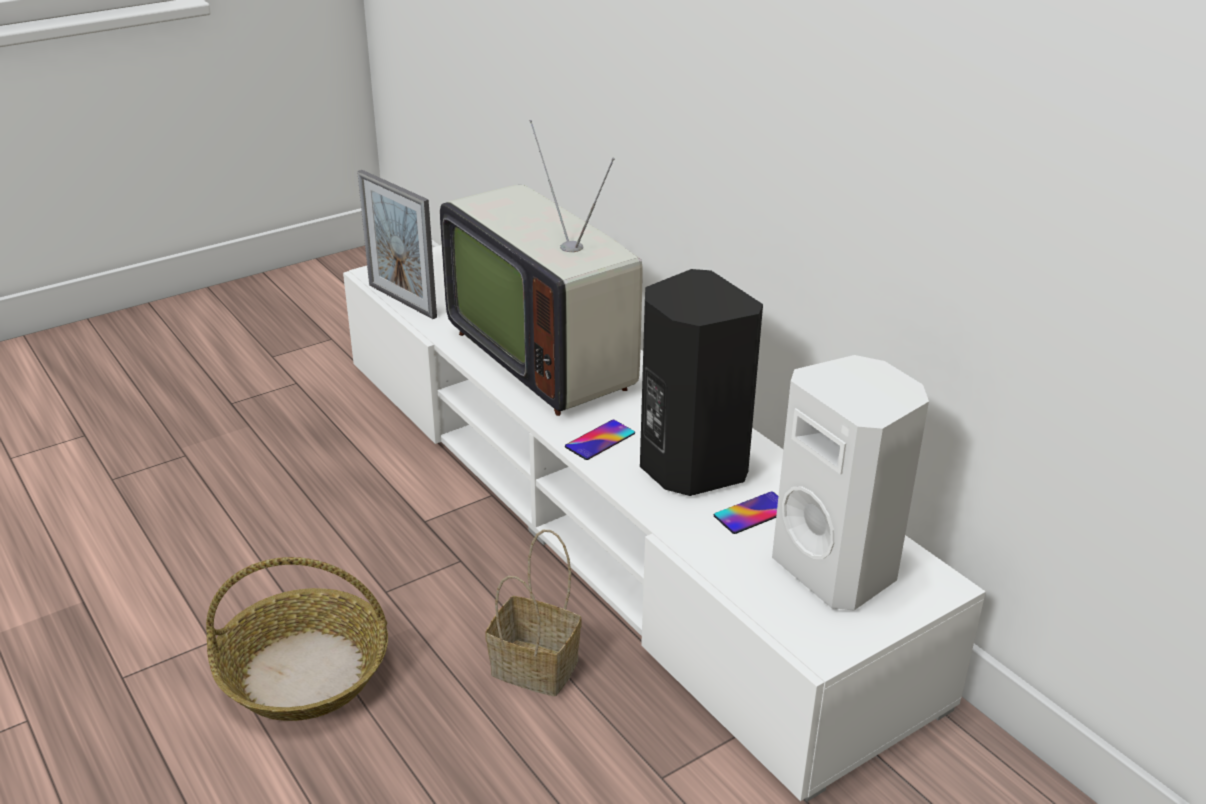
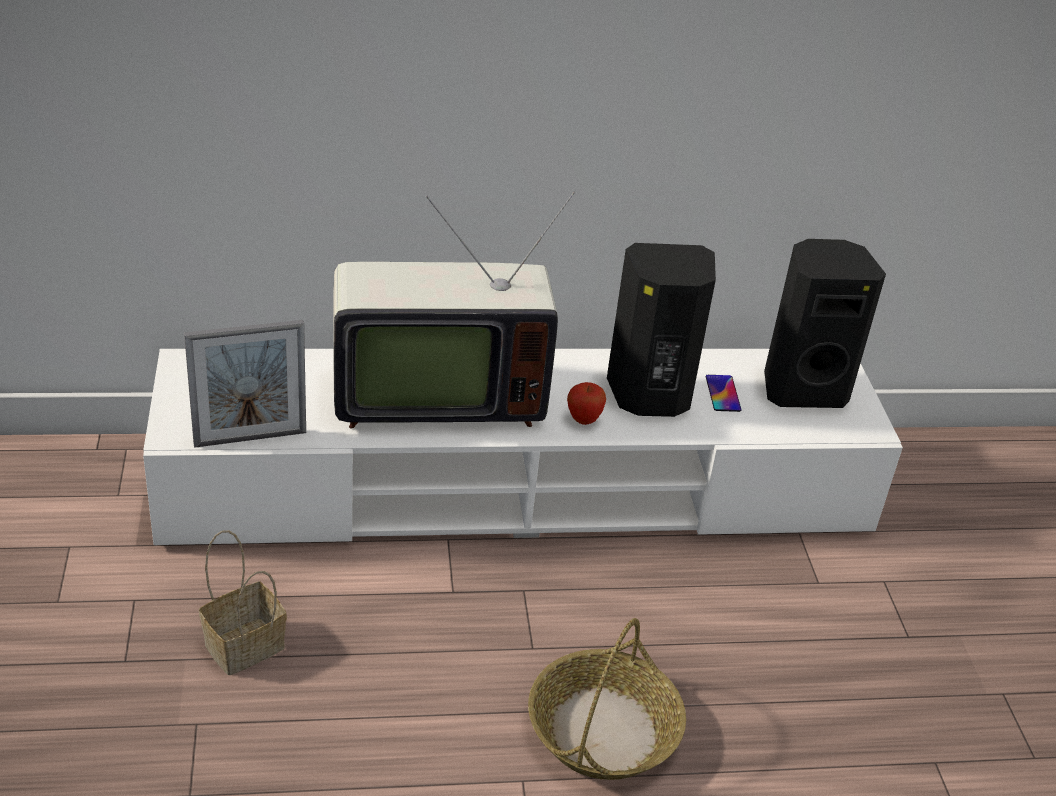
camera: 65 degrees left, 5 degrees up
(538, 667) = (679, 596): basket -> basket (246, 644)
(600, 440) = (583, 420): phone -> apple
(838, 569) = (802, 388): white speaker -> black speaker

